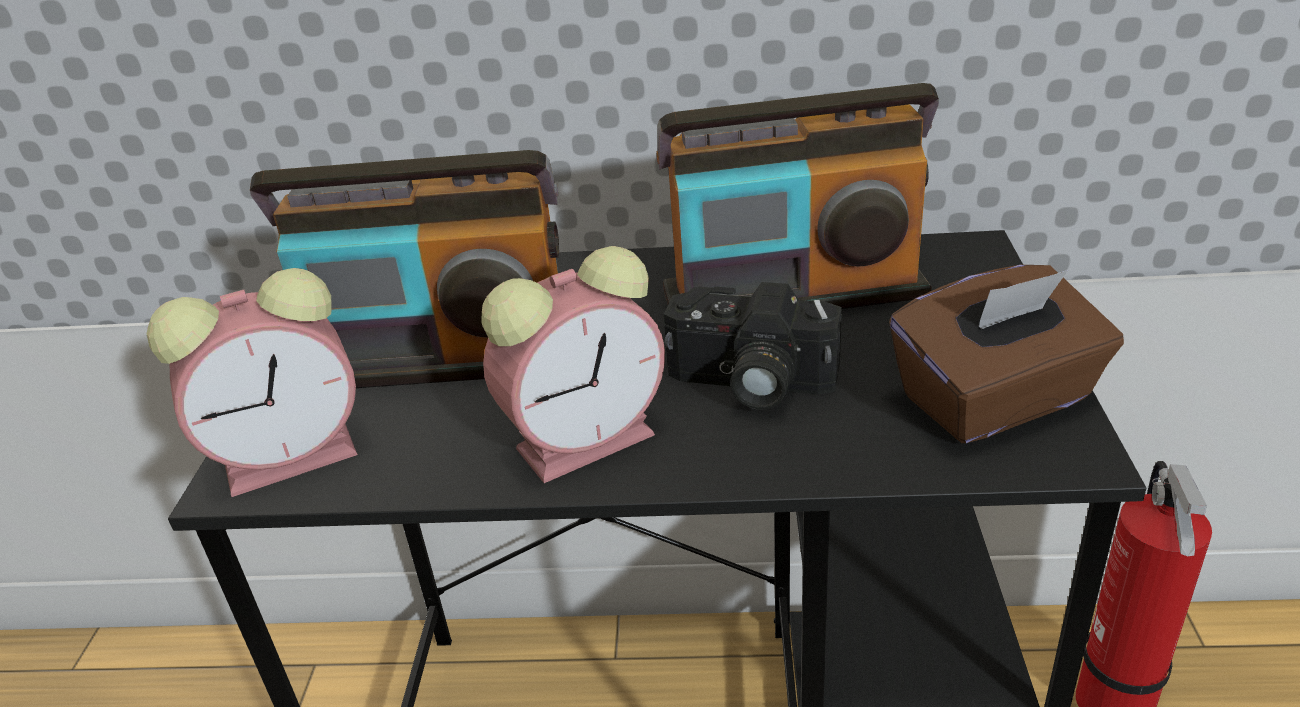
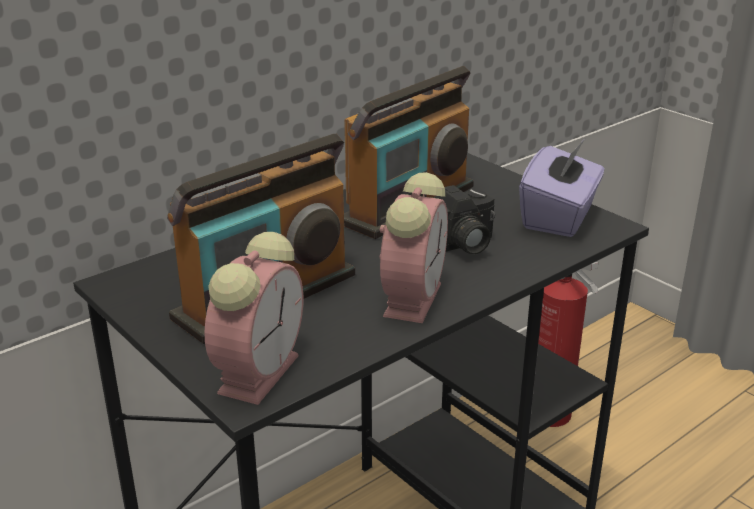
camera: 45 degrees left, 5 degrees down
(996, 401) = (559, 217): brown tissue box -> purple tissue box

